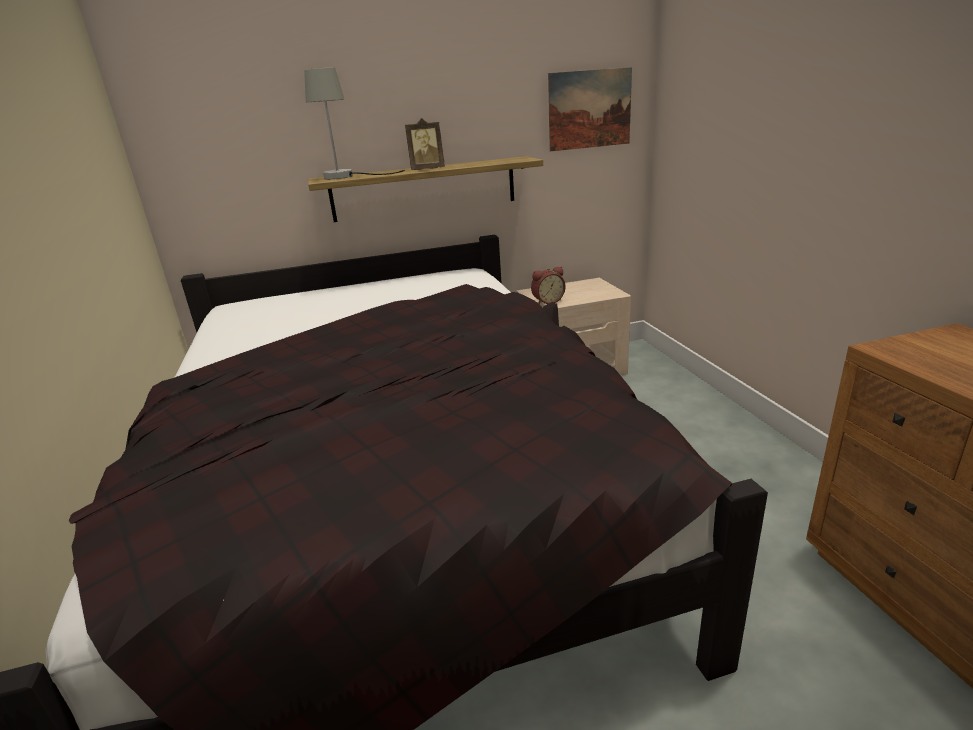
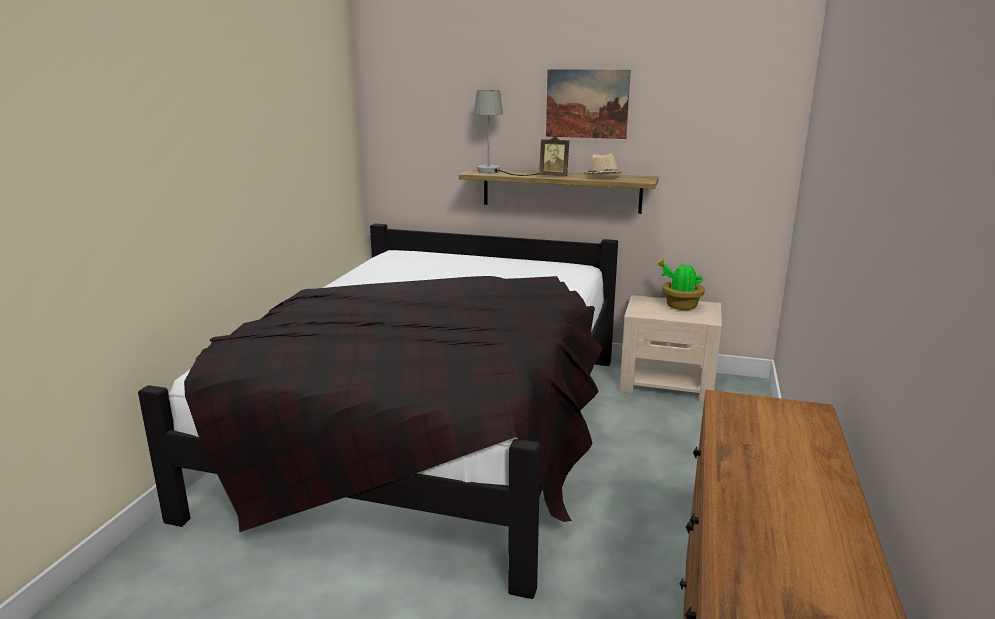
camera: 30 degrees right, 5 degrees down
(479, 163) = (602, 177): none -> beige hat
(547, 301) = (641, 310): alarm clock -> none
(572, 288) = (679, 306): none -> potted plant
(589, 109) = (729, 143): picture -> picture (587, 104)

